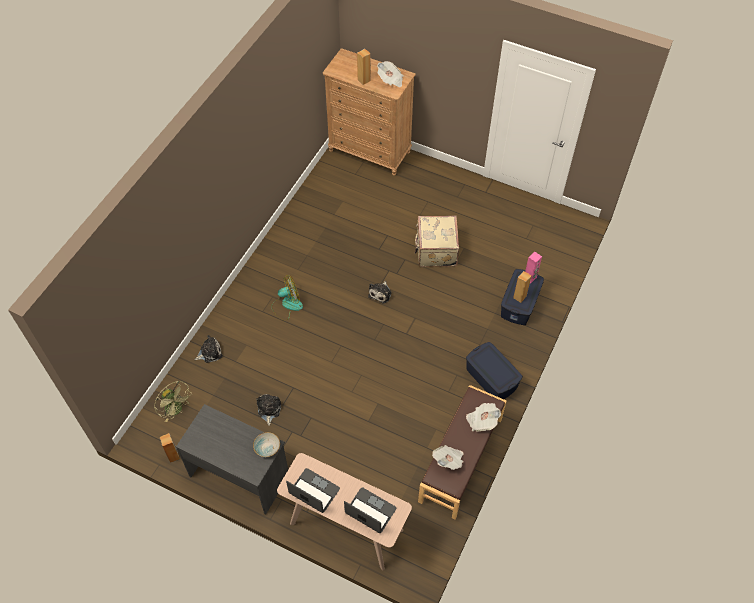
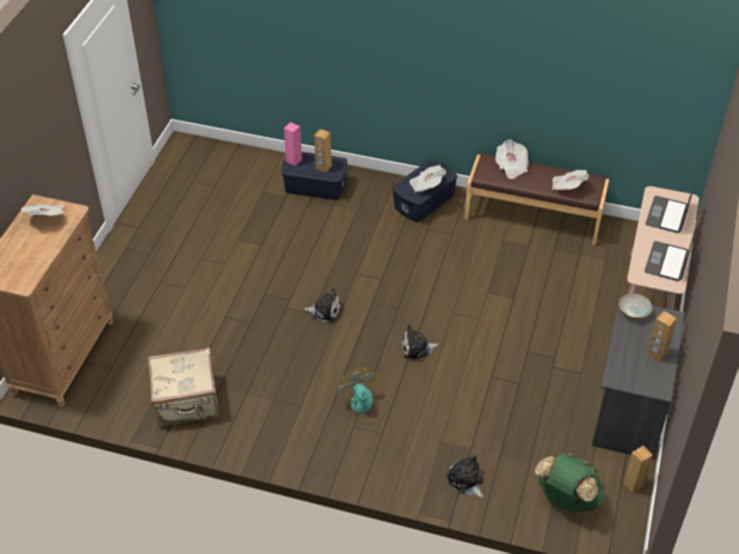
camera: 100 degrees left, 10 degrees down
(177, 410) = (566, 498): green fan -> green backpack
(268, 409) = (531, 396): plush toy -> plush toy (417, 348)
(364, 80) = (46, 246): brown speaker -> brown speaker (656, 354)
(435, 250) = (245, 266): beige suitcase -> beige suitcase (187, 402)
(488, 367) = (426, 185): none -> newspaper

